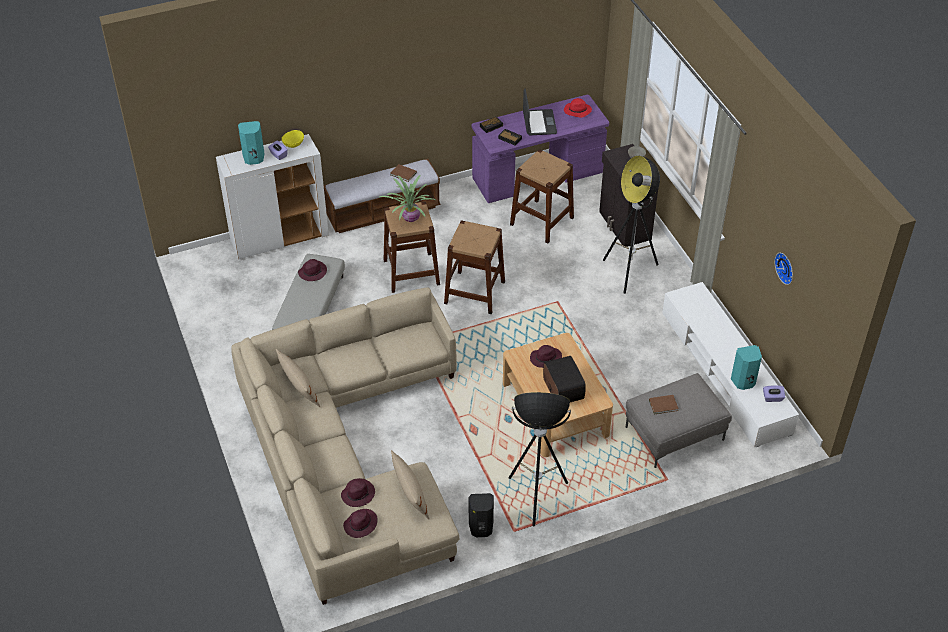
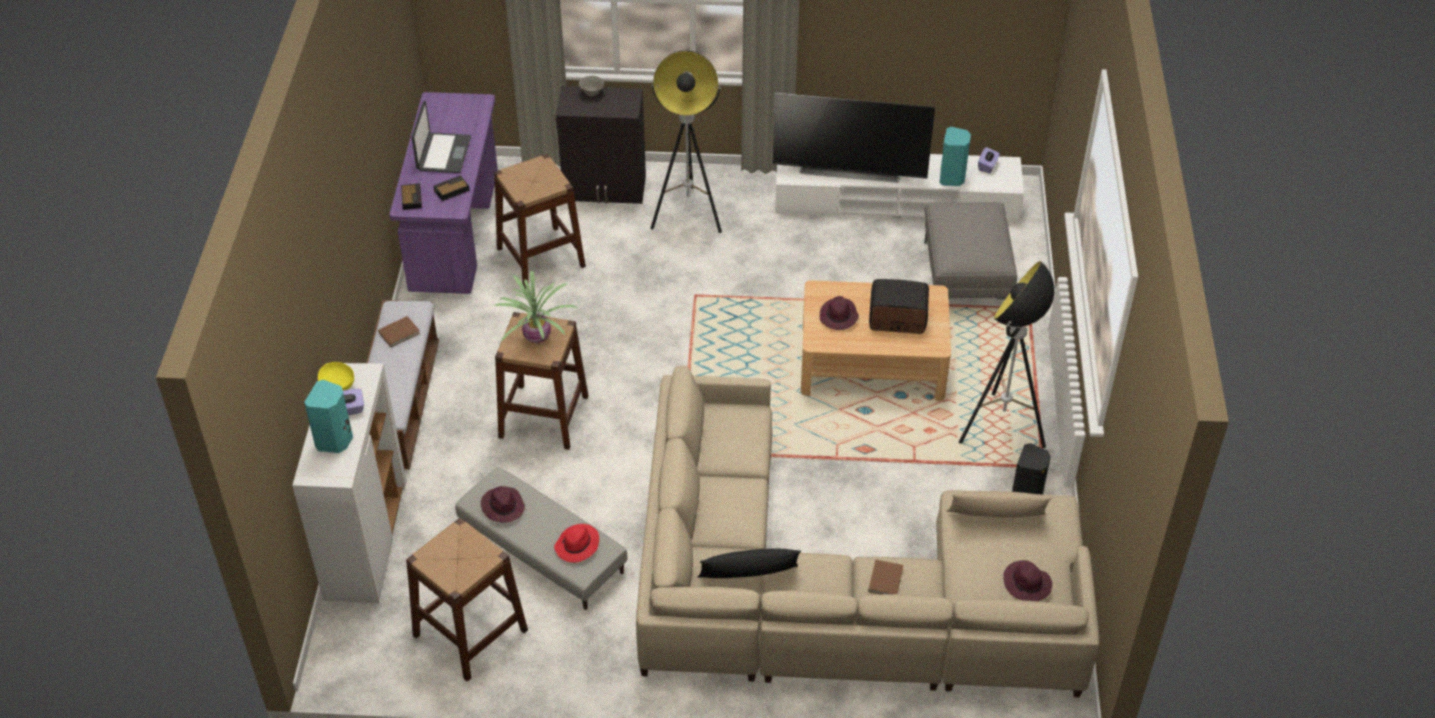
camera: 65 degrees left, 0 degrees up
(299, 388) = (749, 578): beige pillow -> black pillow
(358, 494) = (973, 570): purple hat -> none
(474, 292) = (625, 366): brown stool -> brown stool (470, 632)
(539, 123) = (443, 154): laptop -> laptop turned 75 degrees clockwise
(577, 111) = (448, 113): red hat -> red hat (577, 546)
(664, 405) = (971, 244): brown book -> brown book (886, 579)
(709, 325) = (850, 169): none -> television
(786, 267) = (922, 26): wall clock -> none

